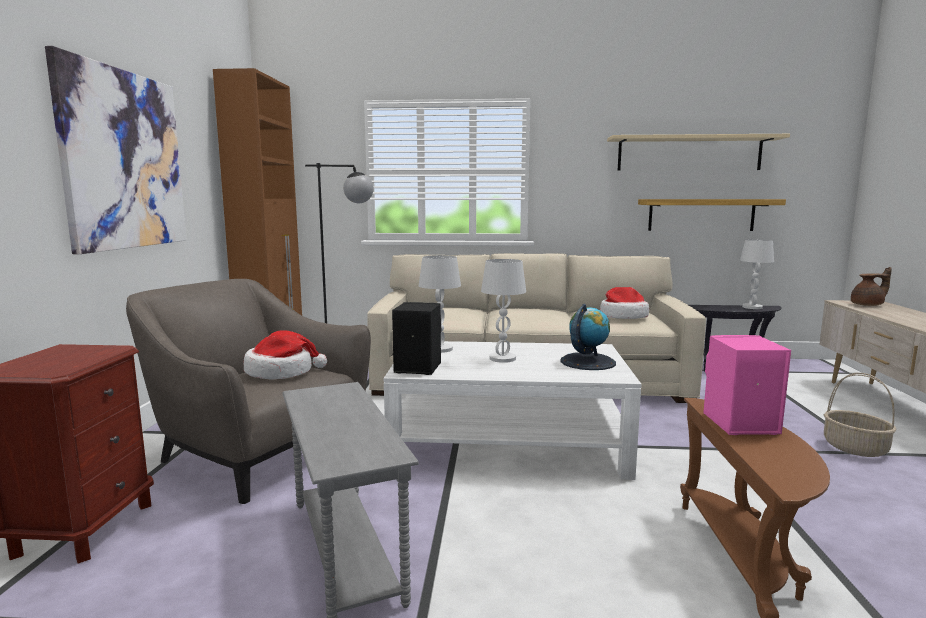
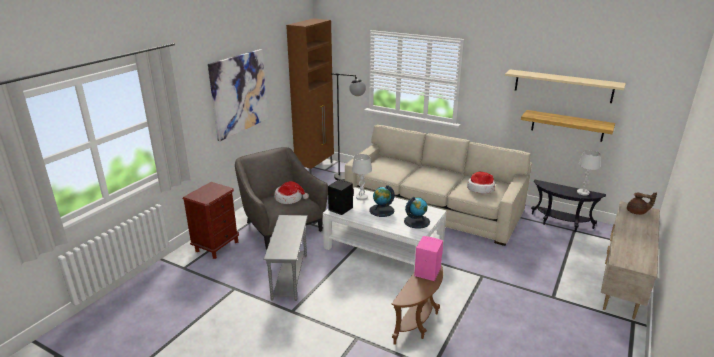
camera: 25 degrees right, 15 degrees up
(502, 358) = (381, 210): white table lamp -> globe
(855, 448) = (550, 293): basket -> none

